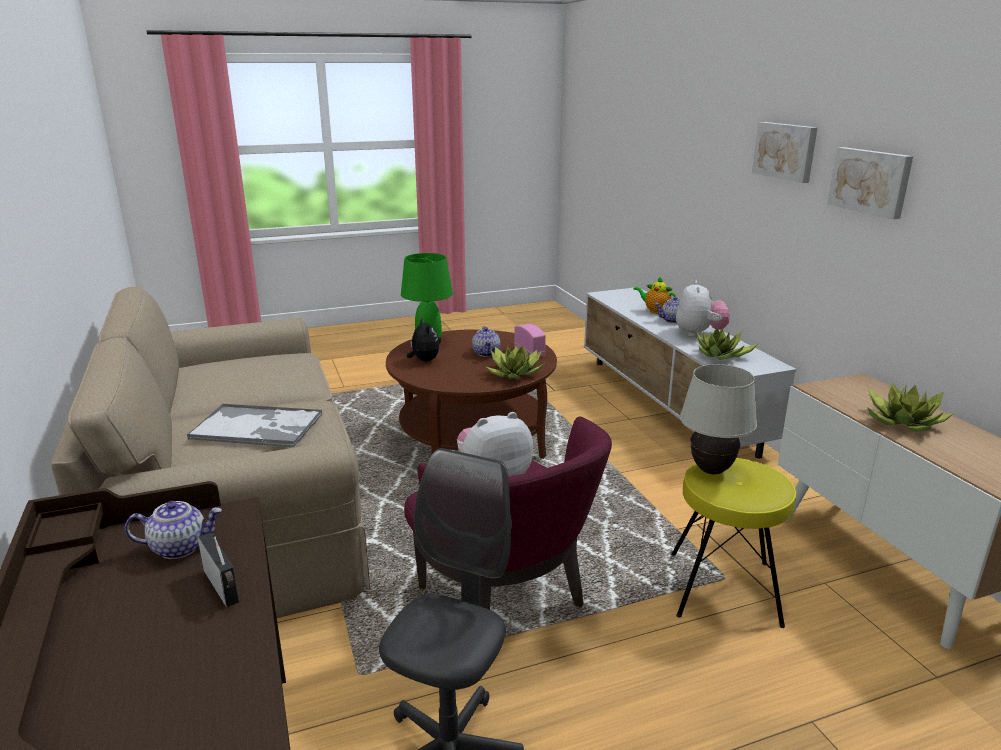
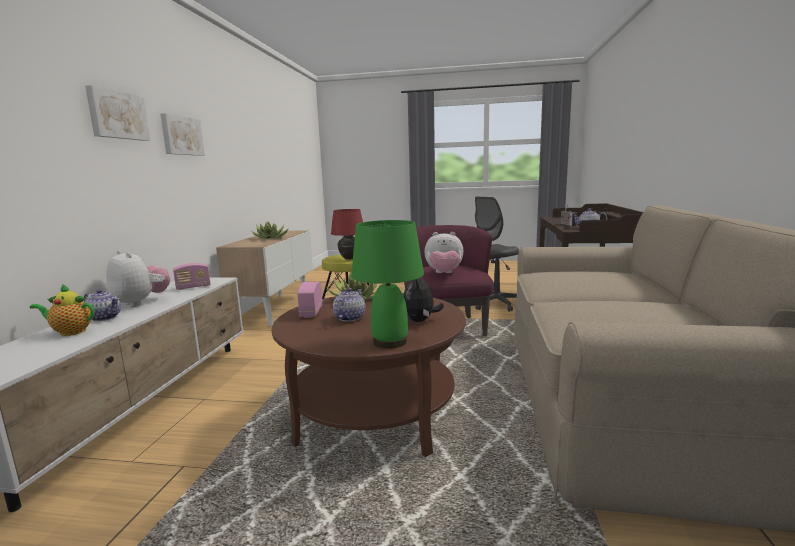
camera: 150 degrees left, 10 degrees down
(258, 427) = (585, 276): tray -> none
(655, 311) = (70, 332): teapot -> teapot turned 120 degrees clockwise
(699, 334) = (141, 302): plush toy -> plush toy turned 90 degrees clockwise
(711, 470) = (349, 259): white table lamp -> red table lamp
(721, 356) = (193, 287): potted plant -> radio

